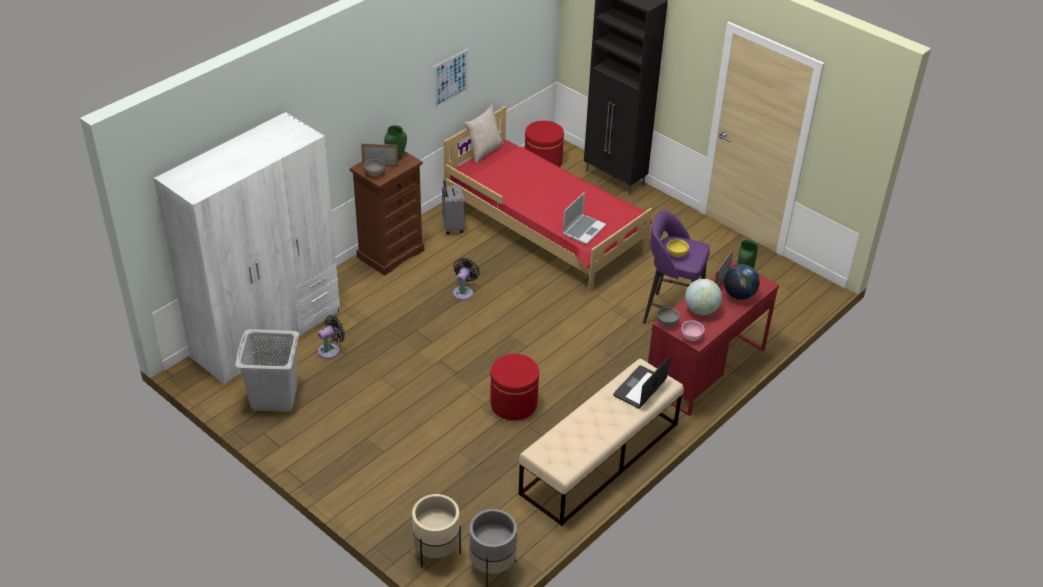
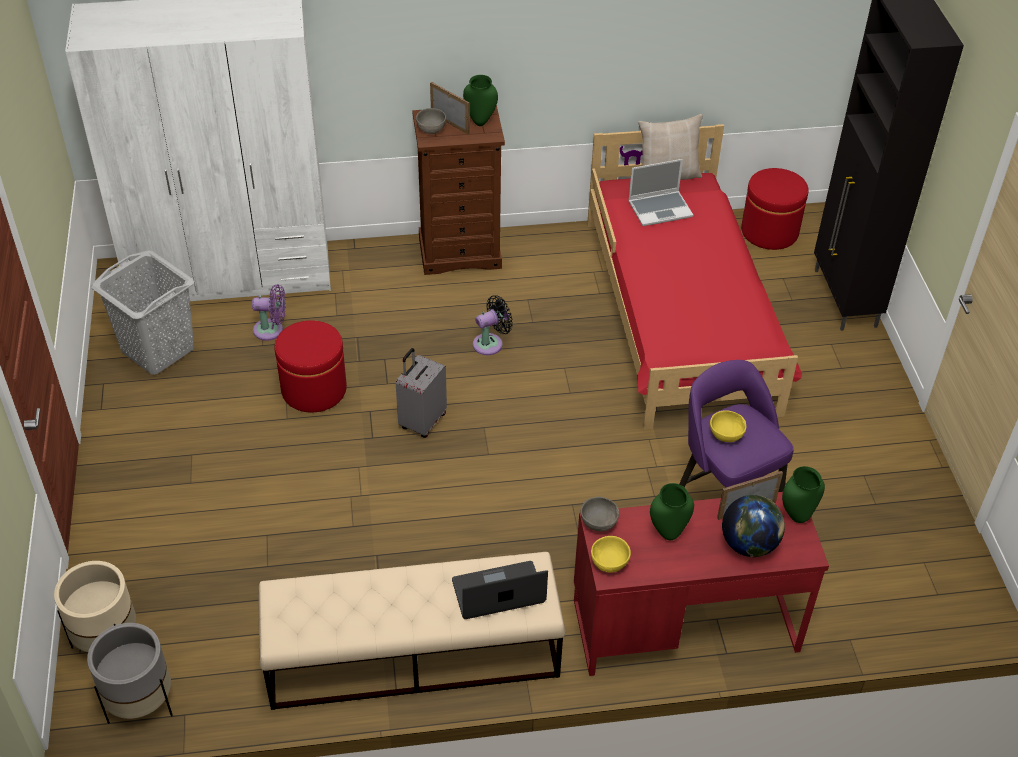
camera: 40 degrees right, 5 degrees up
(331, 350) = (271, 330): black fan -> purple fan
(450, 78) = (623, 47): picture -> none
(452, 227) = (566, 257): grey suitcase -> grey suitcase (422, 421)
(513, 404) = (391, 517): red ottoman -> red ottoman (314, 389)
(583, 229) = (677, 338): laptop -> laptop (660, 209)
(691, 337) = (608, 563): pink bowl -> yellow bowl
(701, 310) = (668, 534): globe -> green vase

